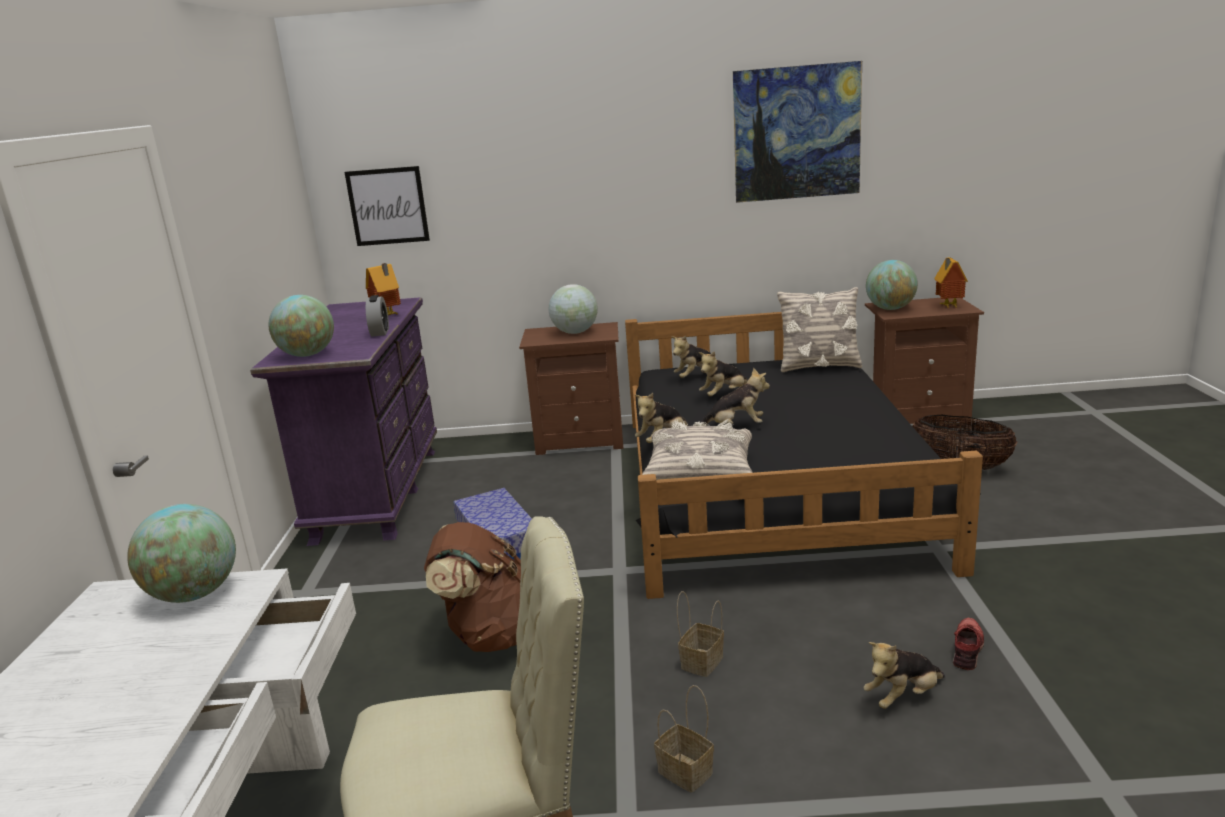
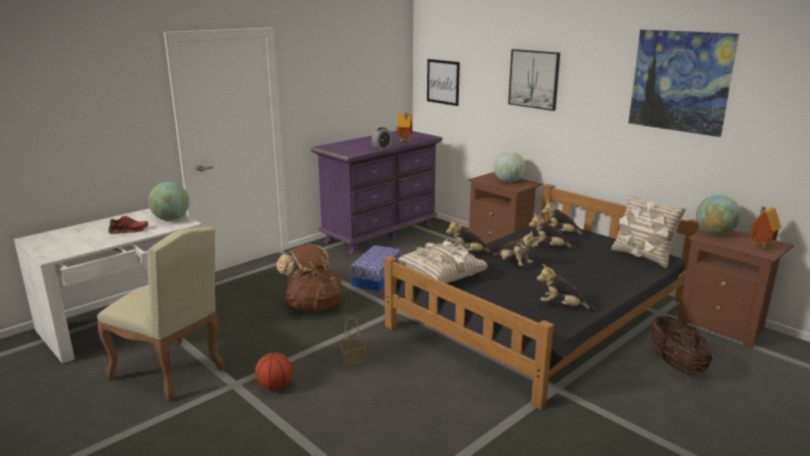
camera: 45 degrees right, 0 degrees up
(307, 355) = (337, 148): globe -> none
(573, 169) = (534, 79): none -> picture
(687, 772) = (275, 386): basket -> basketball
(903, 697) = (392, 423): plush toy -> plush toy (562, 306)
(968, 649) = (460, 430): red shoe -> red shoe (129, 230)

